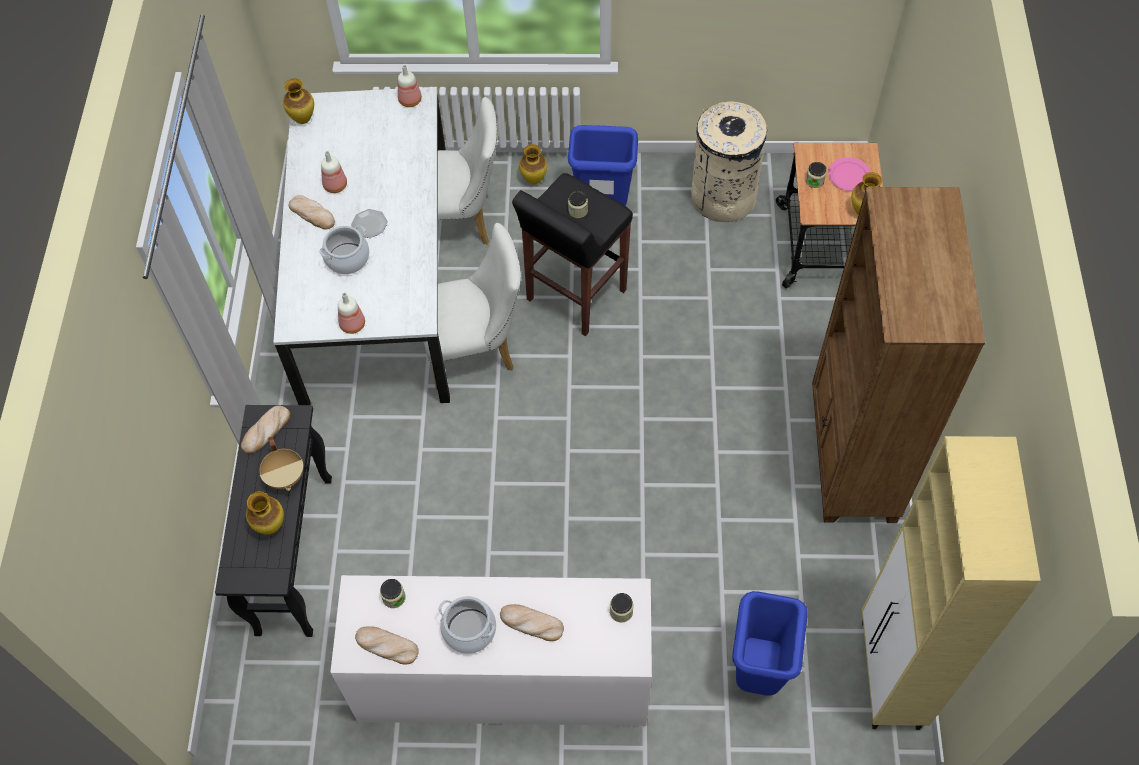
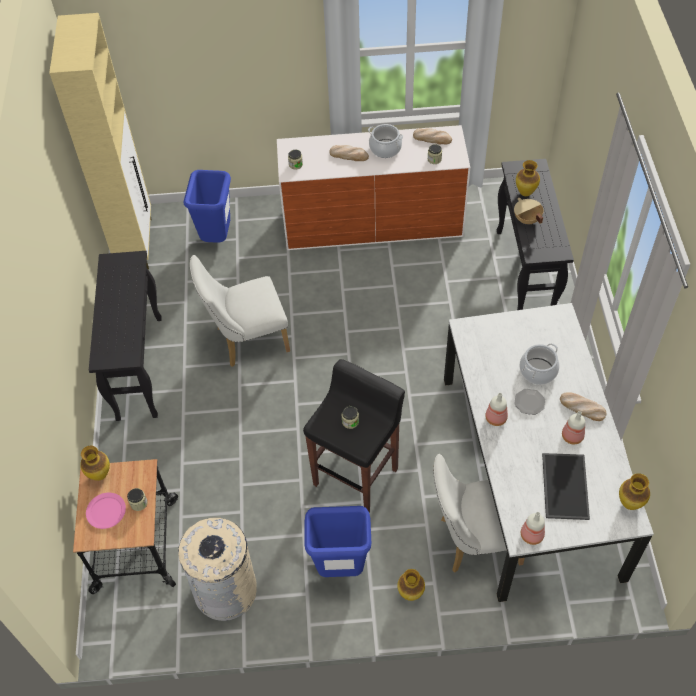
camera: 175 degrees right, 5 degrees down
(266, 431) = (551, 244): bread -> none
(352, 325) = (515, 319): bottle -> bottle (496, 417)
(362, 140) = (564, 485): none -> tray
(476, 349) = (432, 422): white chair -> white chair (247, 340)
(852, 458) = (139, 366): brown bookcase -> black console table

